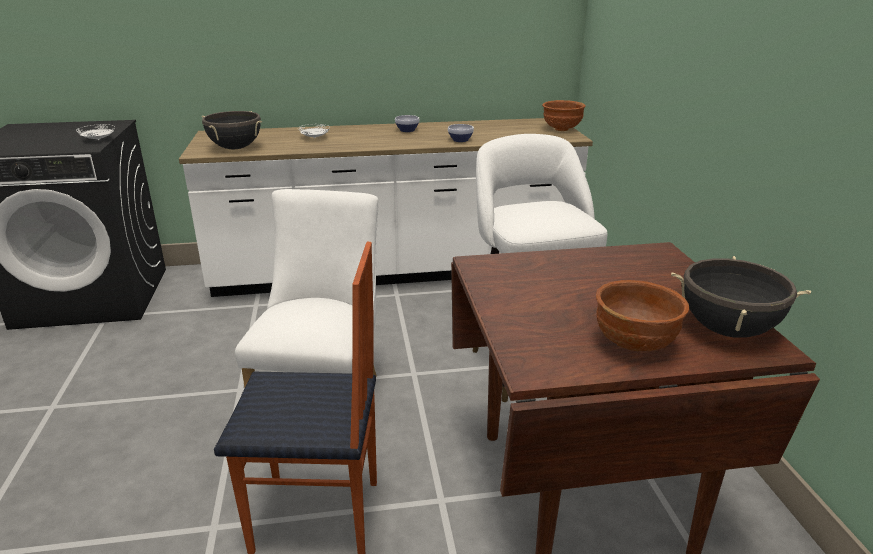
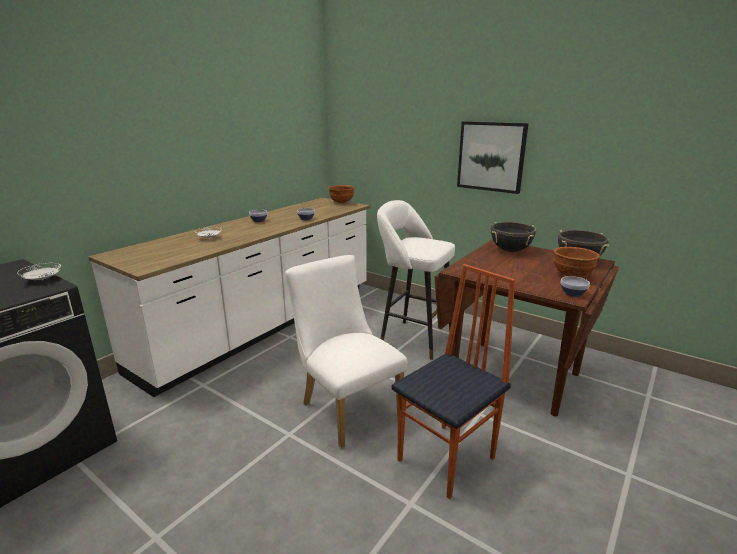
camera: 45 degrees left, 5 degrees down
(235, 148) = (166, 258): black cooking pot -> black cooking pot (510, 250)
(548, 367) = (572, 294): none -> bowl
(740, 82) = (491, 156): none -> picture

